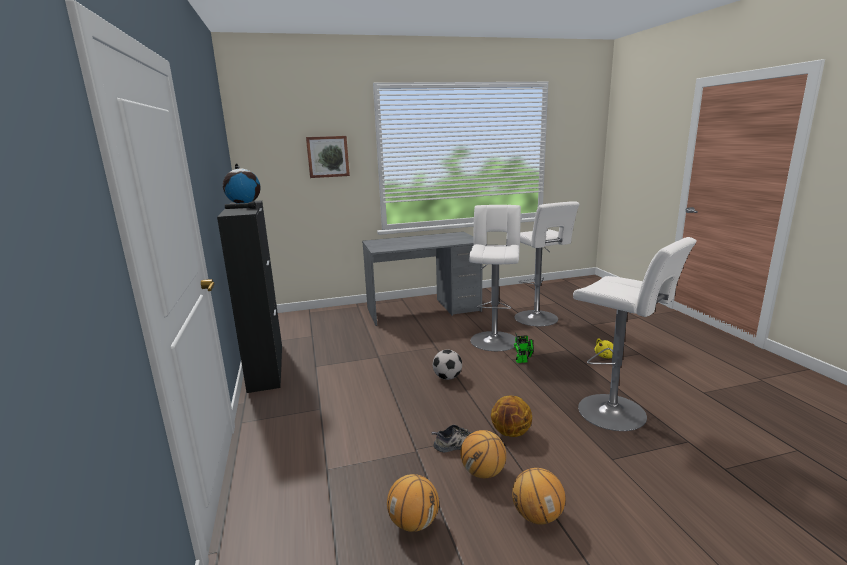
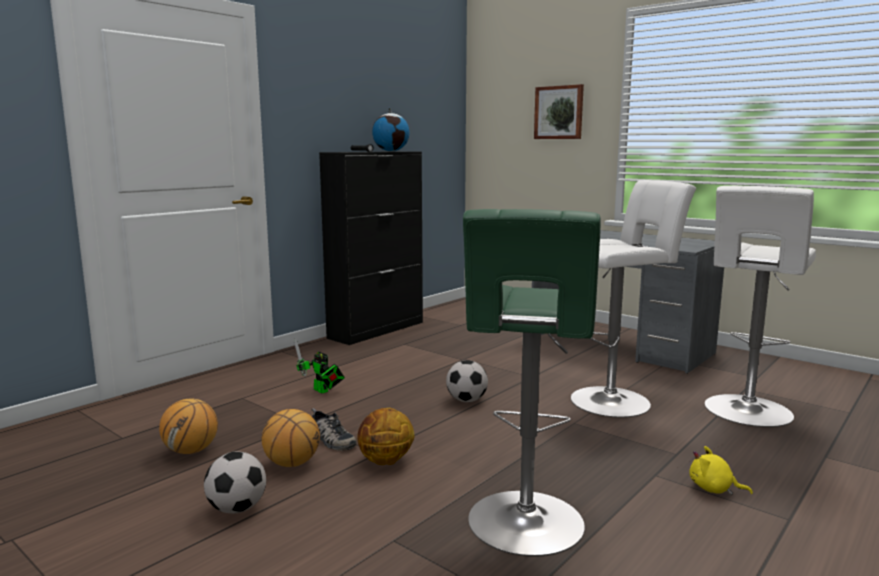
camera: 55 degrees right, 5 degrees down
(523, 361) = (582, 431): toy robot -> toy robot (322, 391)
(537, 515) = (237, 508): basketball -> football
(617, 413) = (525, 526): white stool -> green stool

